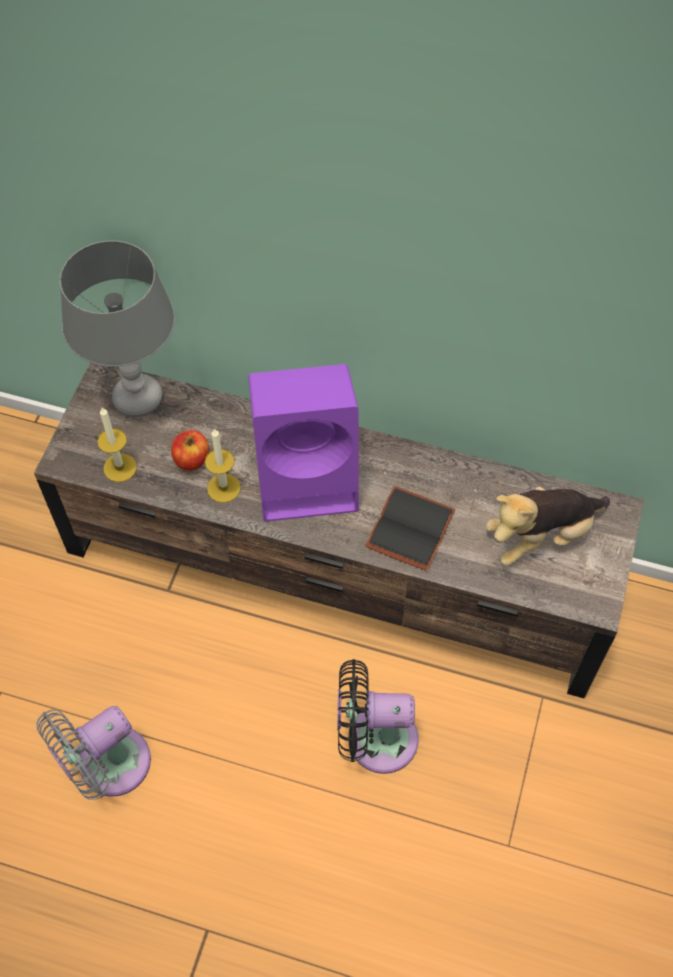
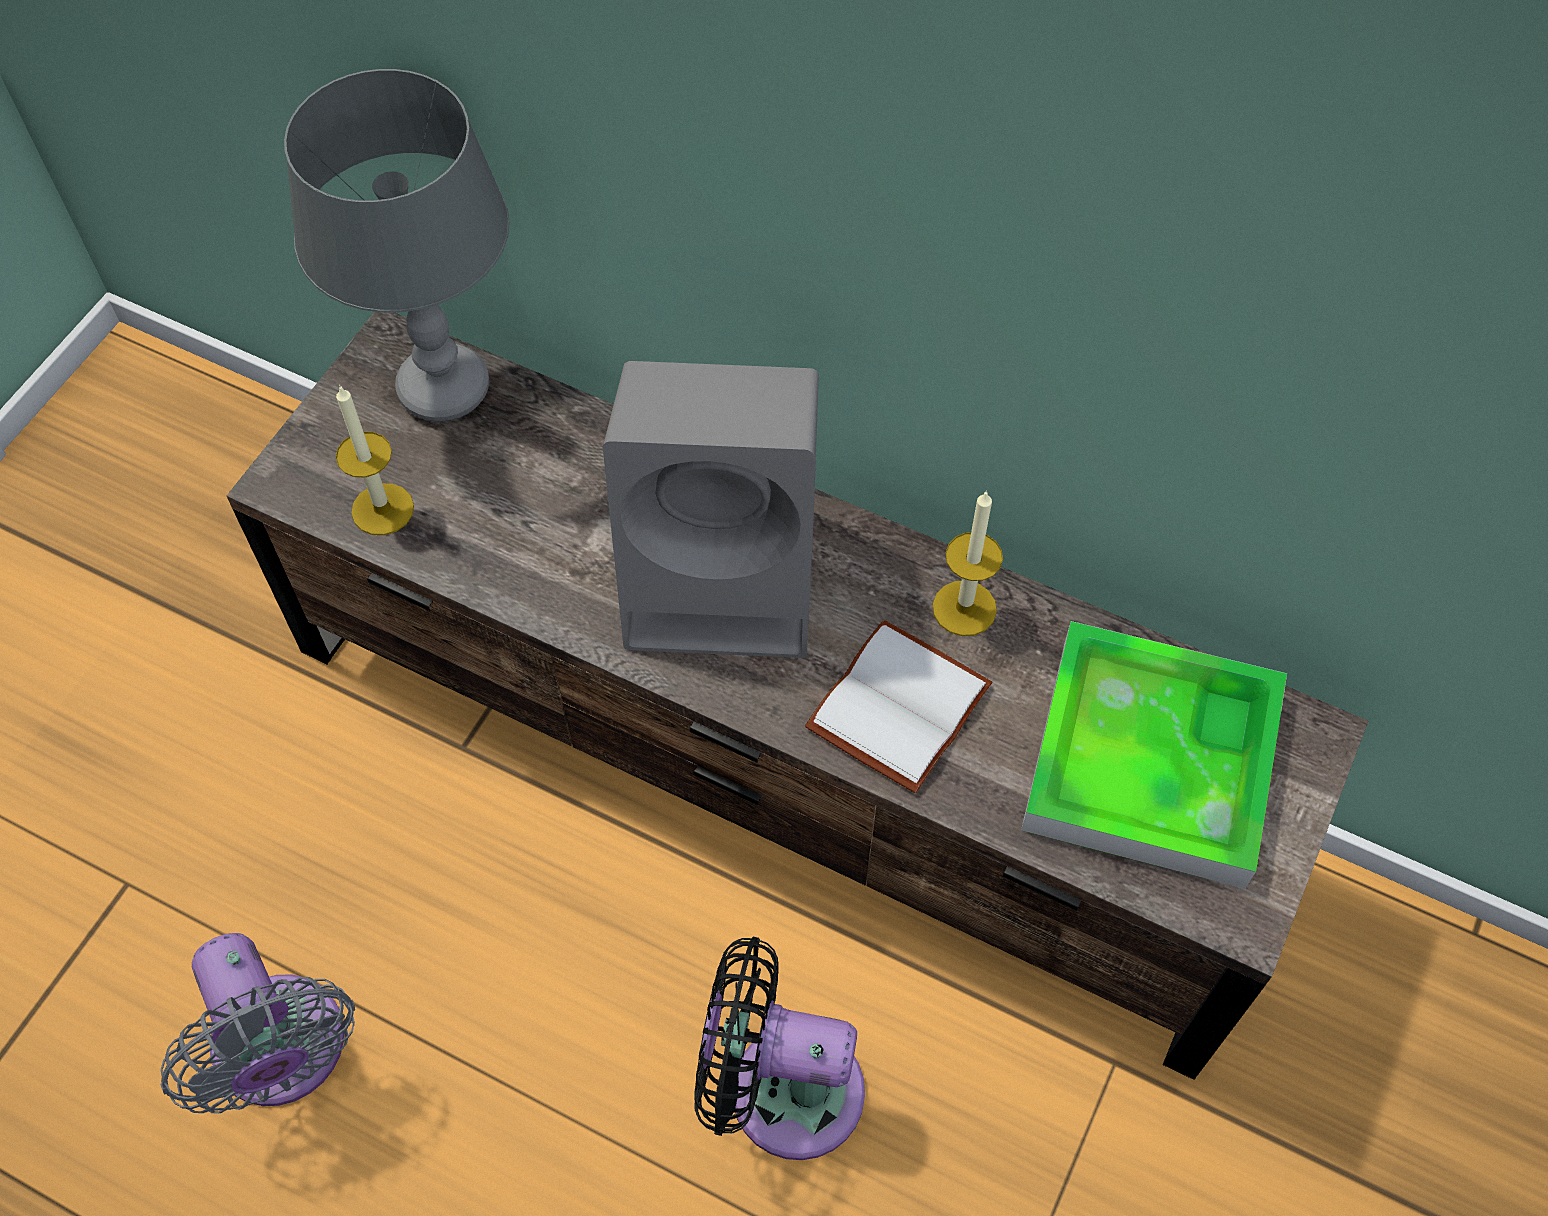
camera: 10 degrees right, 0 degrees up
(107, 766) = (284, 1055): grey fan -> grey fan turned 90 degrees counterclockwise
(191, 459) = (516, 513): apple -> none
(223, 488) = (563, 575): candle -> candle (964, 608)
(309, 476) = (727, 576): purple speaker -> grey speaker
(408, 527) = (896, 703): black book -> white book
(541, 536) = (1151, 760): plush toy -> tray

